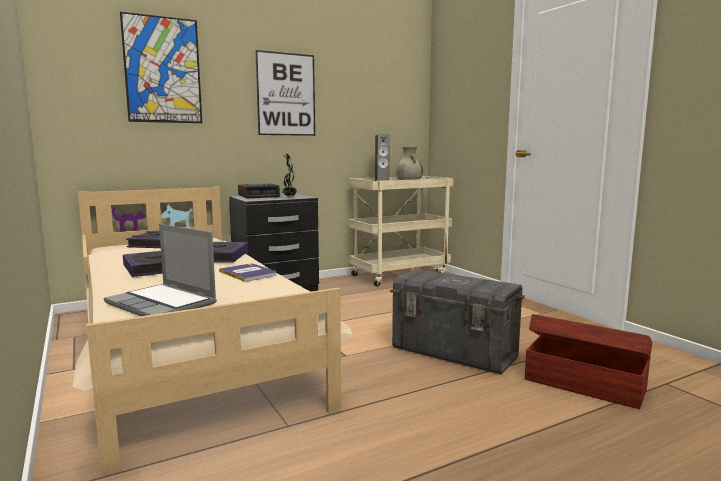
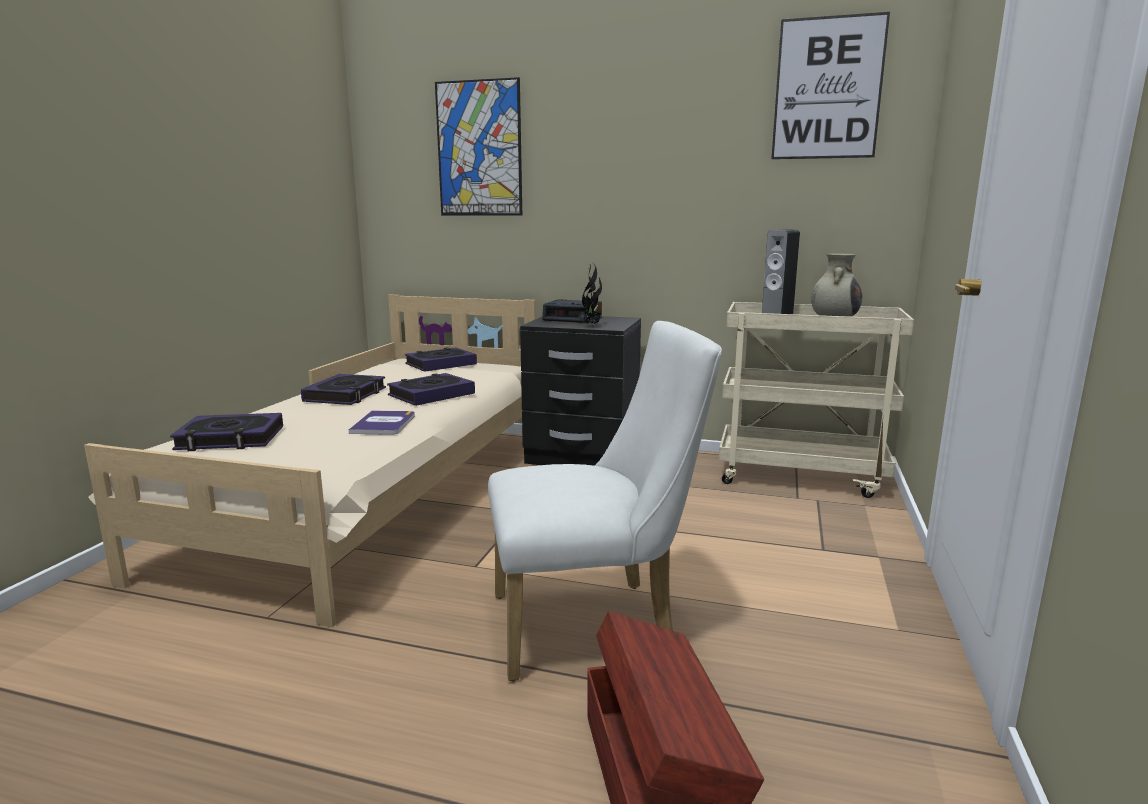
camera: 45 degrees right, 5 degrees up
(163, 304) = (230, 439): laptop -> book
(286, 94) = (639, 169): picture -> picture (827, 89)
(454, 352) = (595, 625): grey storage box -> white chair

